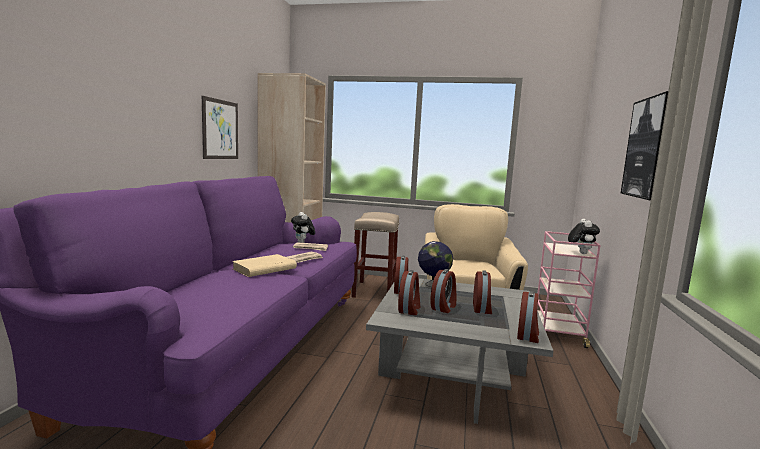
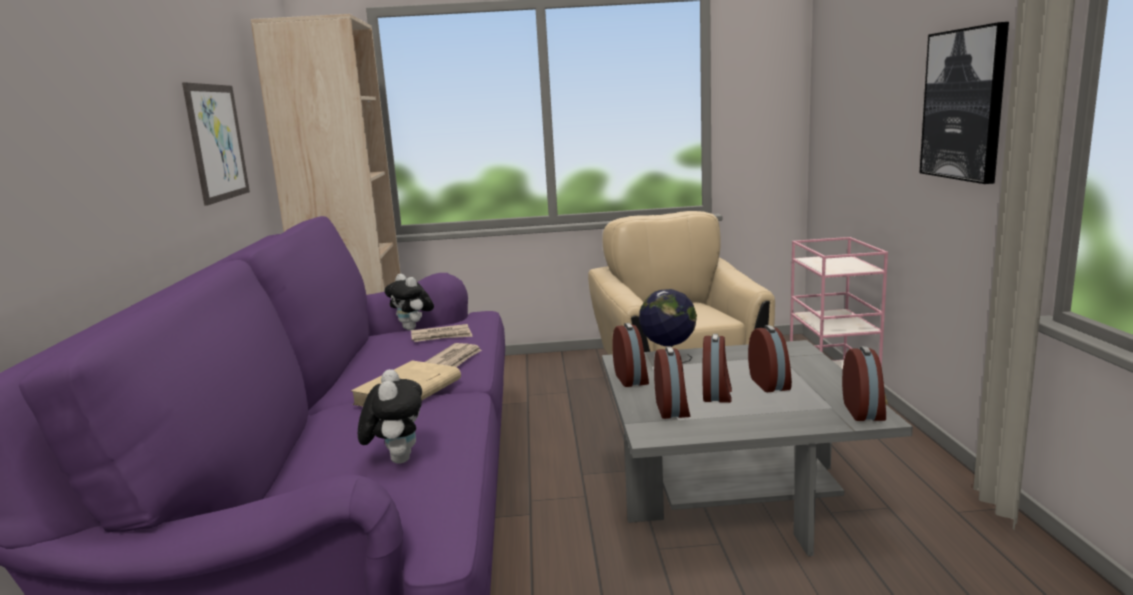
camera: 15 degrees left, 5 degrees up
(374, 290) = (521, 382): beige stool -> none
(580, 253) = (858, 268): plush toy -> plush toy (396, 459)

